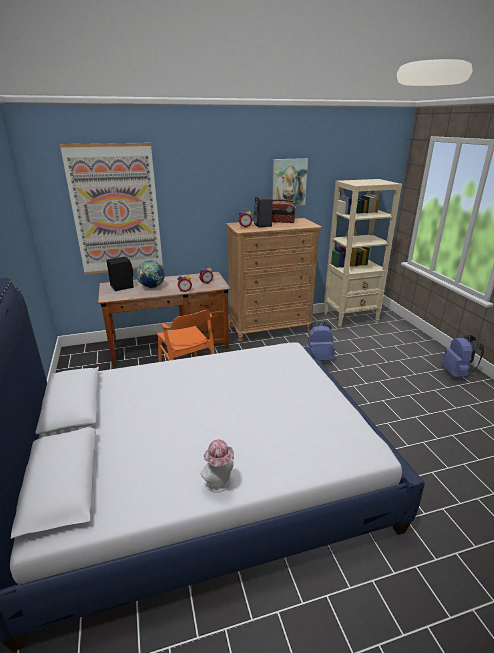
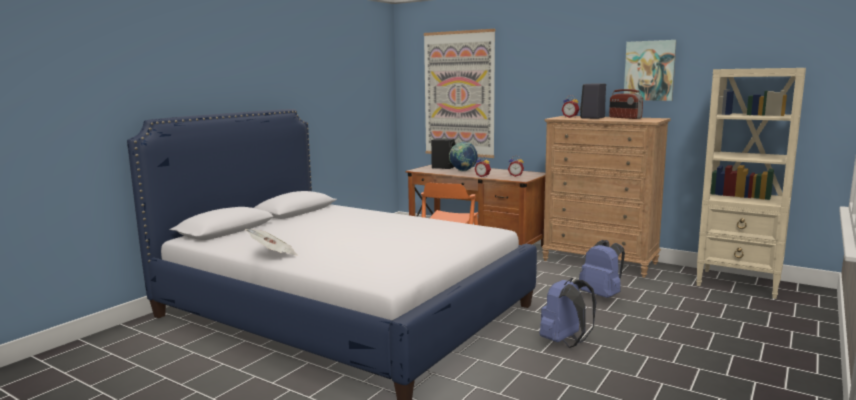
camera: 50 degrees right, 15 degrees down
(219, 484) = (273, 255): hat -> newspaper
(456, 374) = (781, 374): blue backpack -> blue backpack (565, 342)

